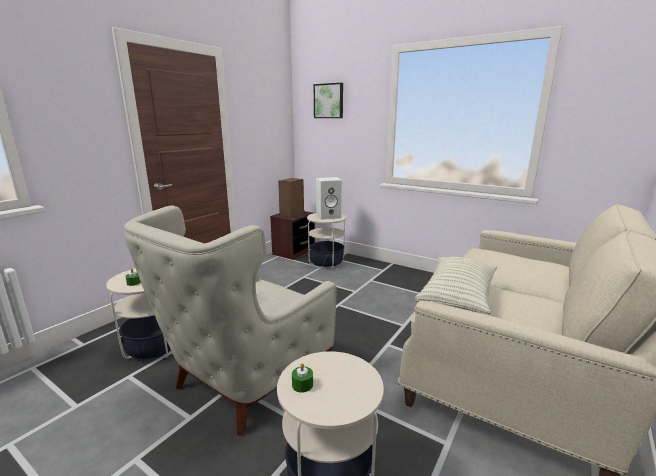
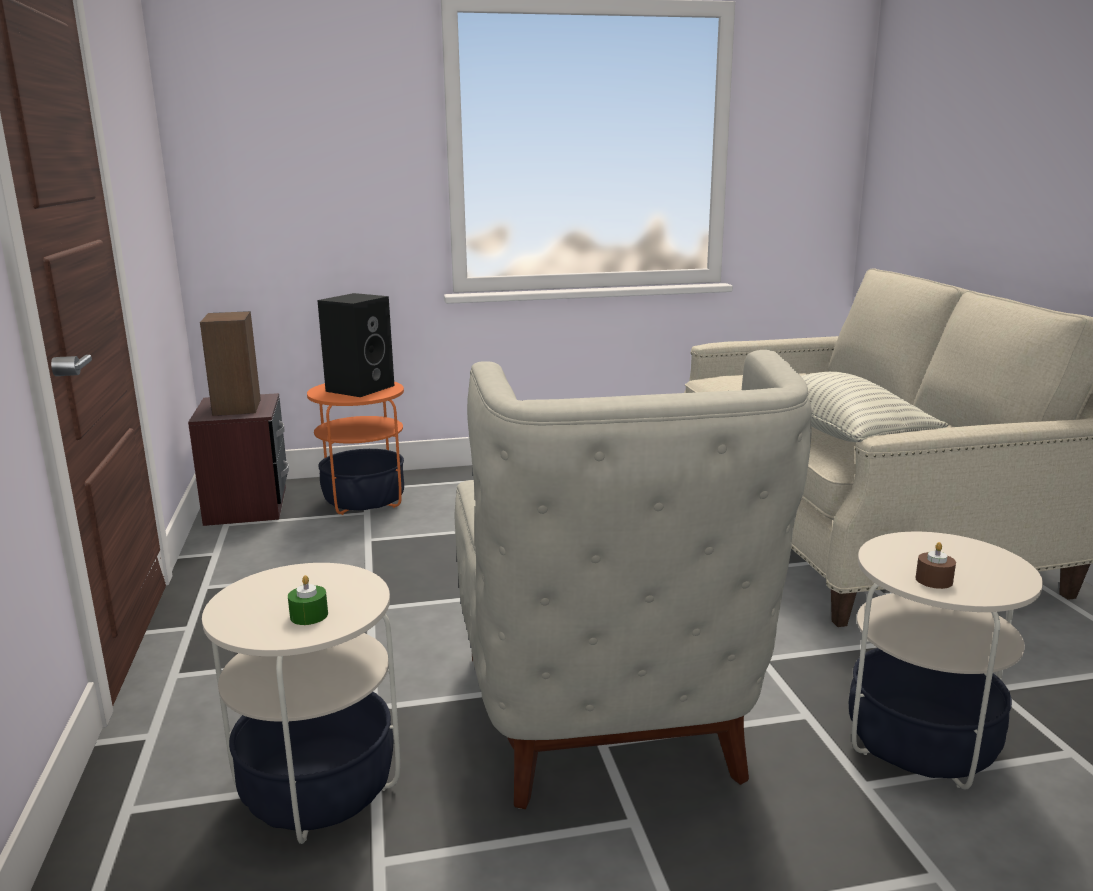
camera: 45 degrees left, 0 degrees up
(302, 385) = (934, 580): green candle -> brown candle
(326, 263) = (364, 502): beige side table -> orange side table
(329, 101) = (281, 111): picture -> none
(329, 216) = (360, 388): white speaker -> black speaker

